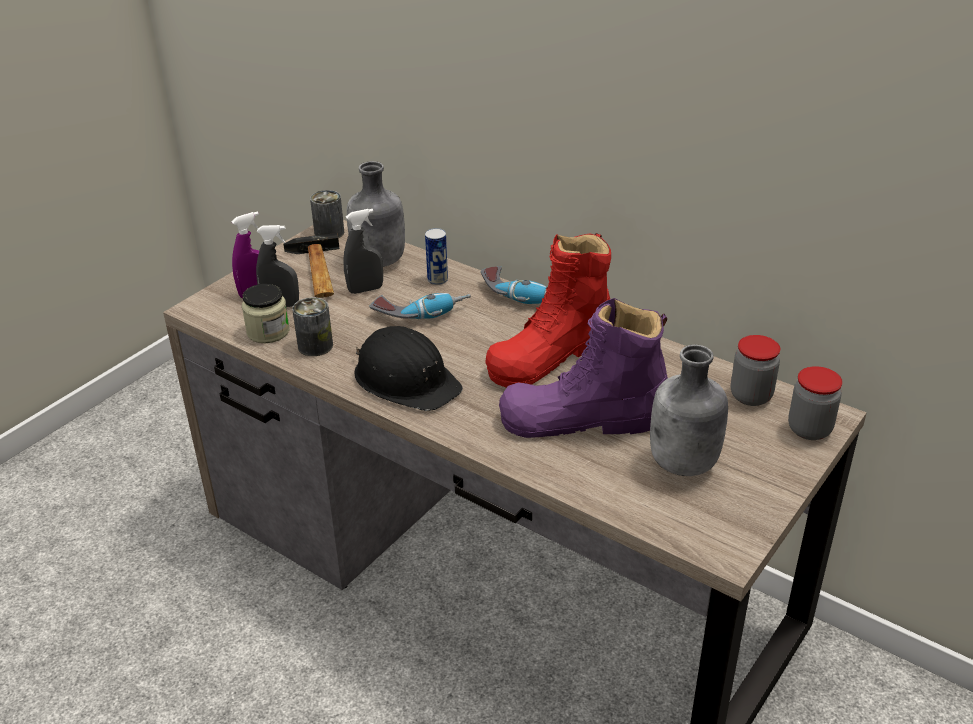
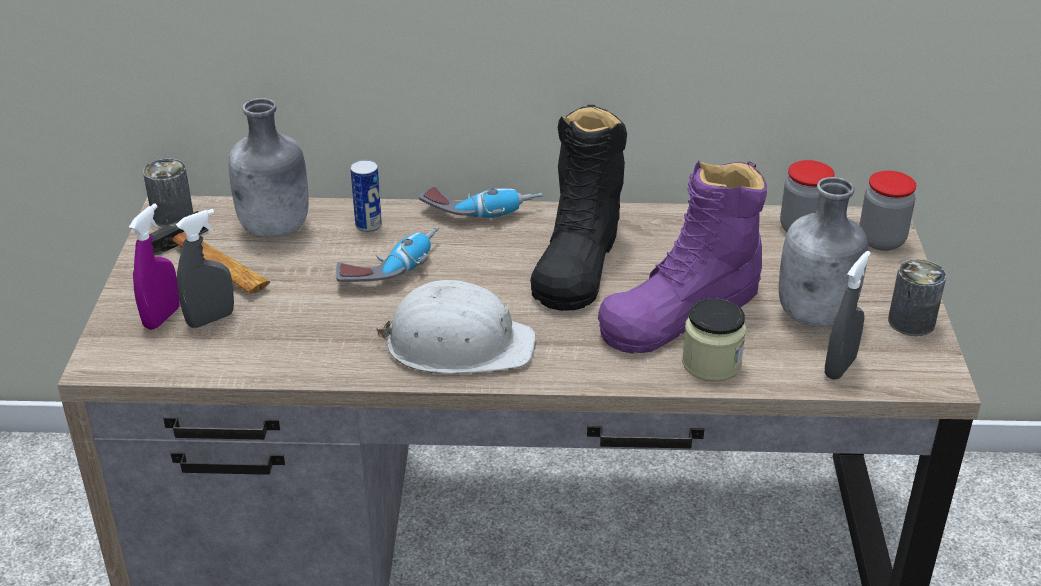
camera: 35 degrees left, 0 degrees up
(268, 332) = (231, 355): jar -> jar (711, 364)
(315, 346) = (309, 349): can -> can (911, 322)
(365, 289) = (296, 265): grey spray bottle -> grey spray bottle (840, 367)
(406, 380) = (458, 344): black hard hat -> white hard hat
(550, 354) = (578, 260): red boot -> black boot

